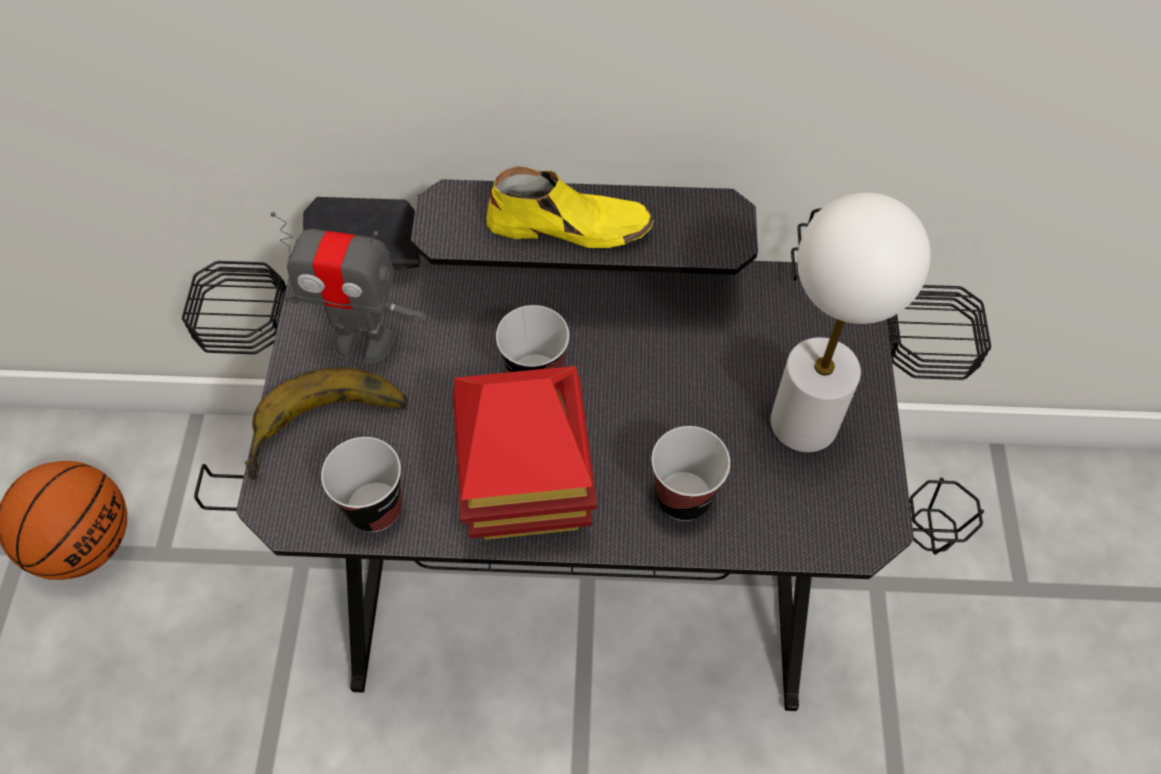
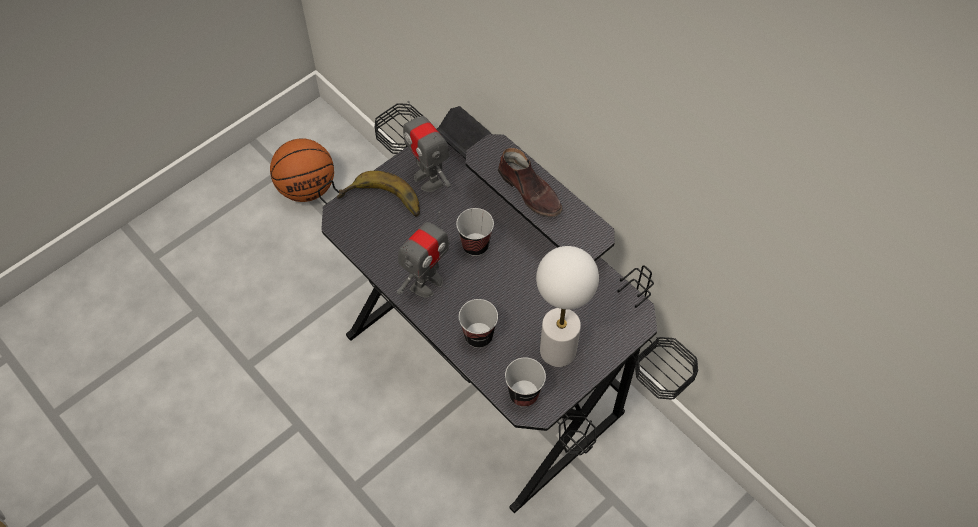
camera: 45 degrees right, 0 degrees up
(375, 508) = (368, 244): cup -> cup (524, 394)
(526, 488) = (426, 283): toy house -> toy robot
(569, 226) = (530, 191): yellow shoe -> brown shoe

